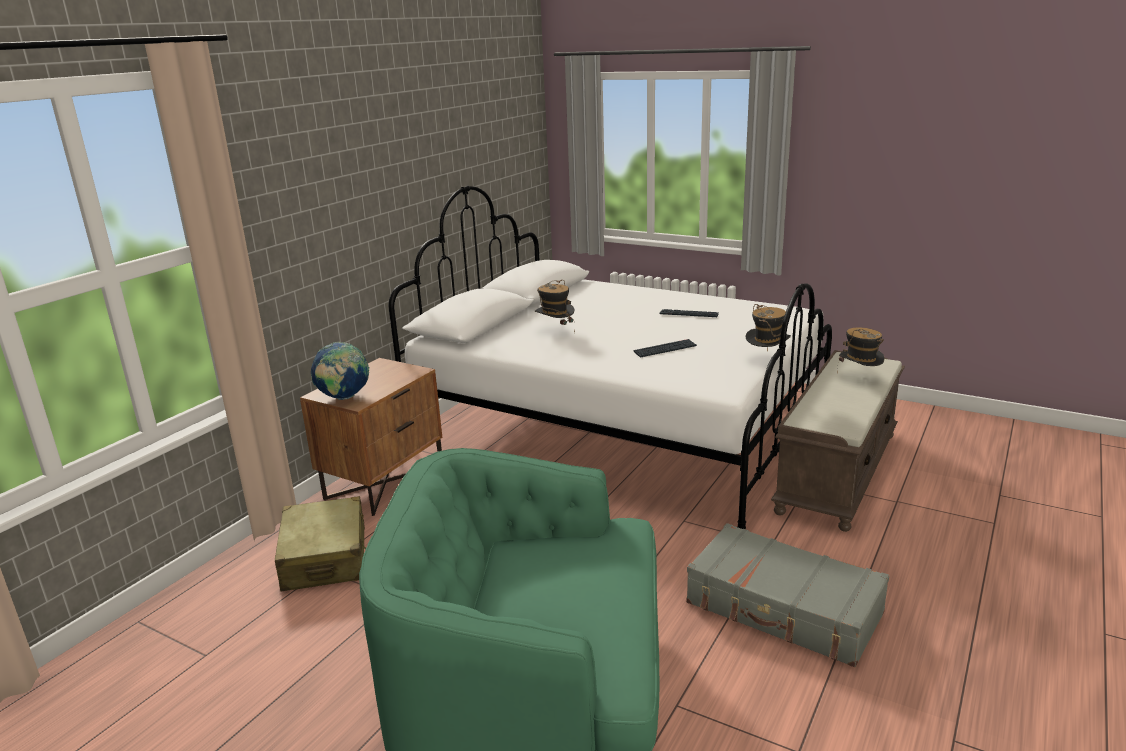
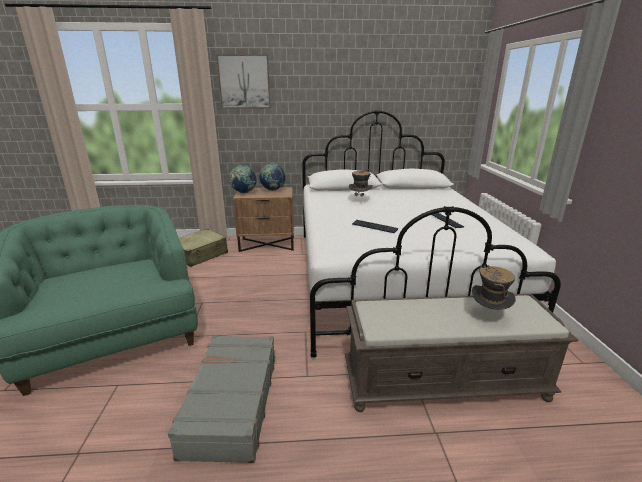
camera: 55 degrees right, 0 degrees up
(278, 178) = (244, 82): none -> picture
(372, 374) = (272, 190): none -> globe
(766, 360) = (404, 257): hat -> none

